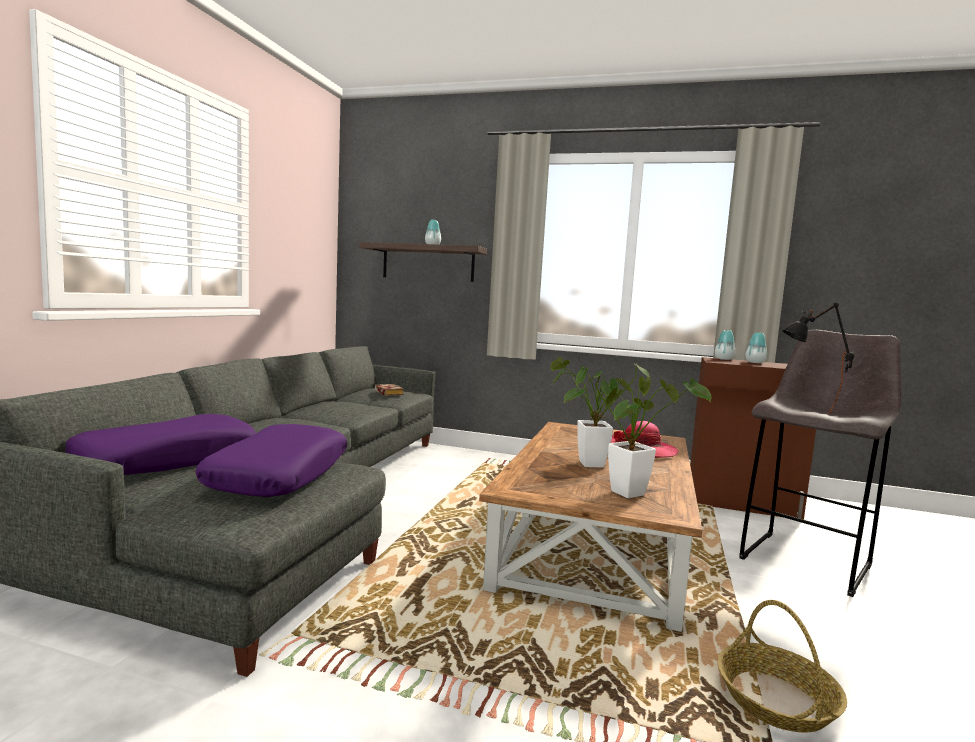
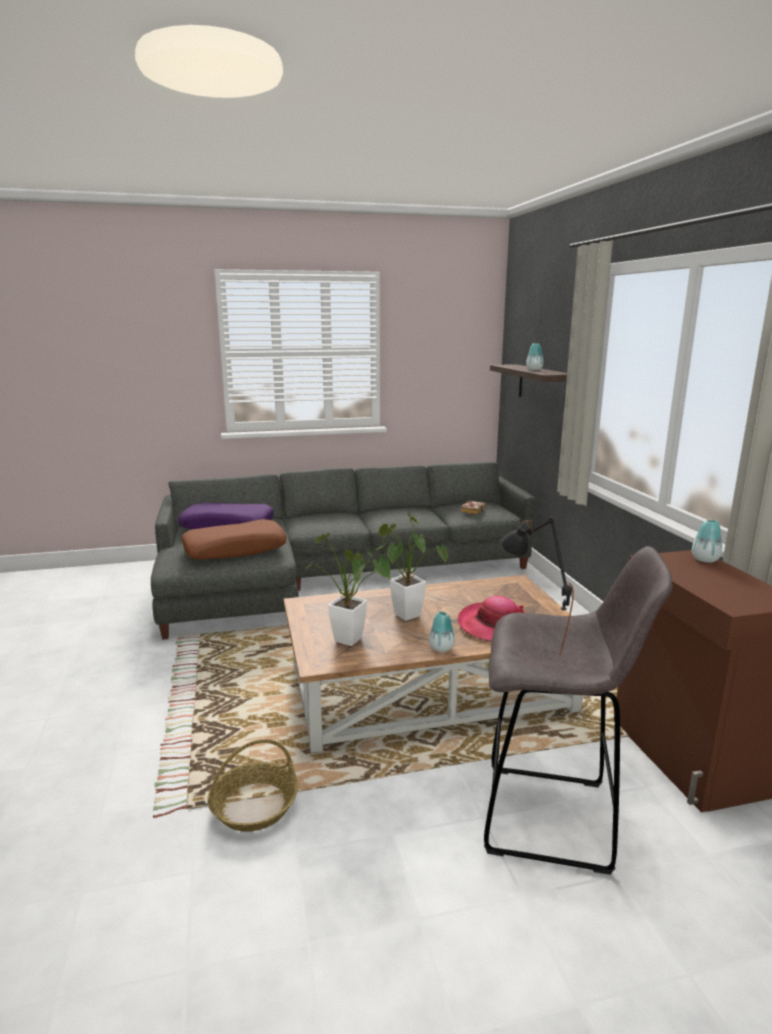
camera: 60 degrees right, 10 degrees up
(279, 475) = (235, 550): purple pillow -> brown pillow
(755, 362) = (719, 576): vase -> vase (441, 648)

